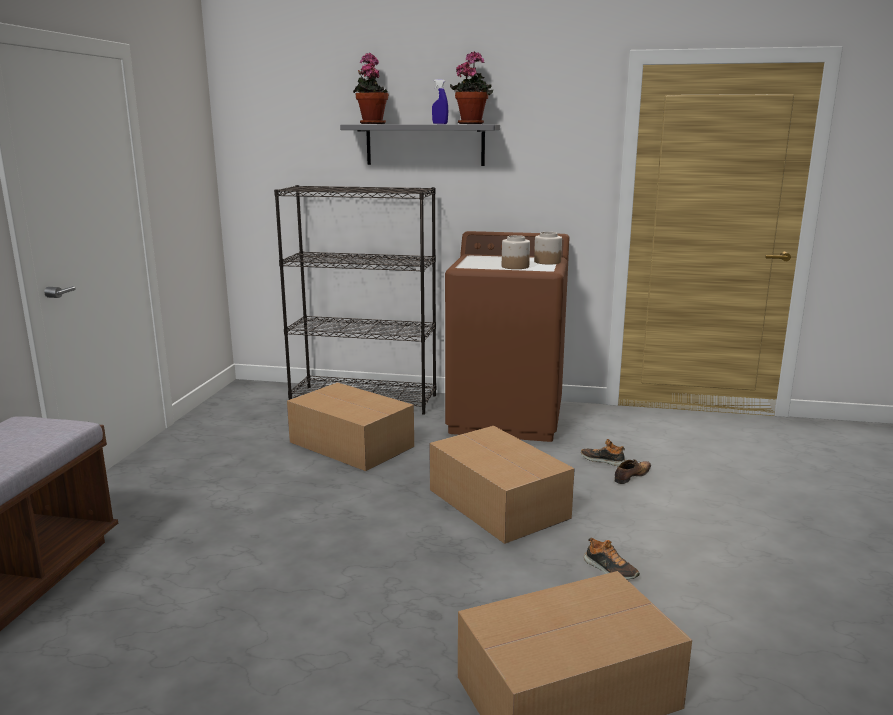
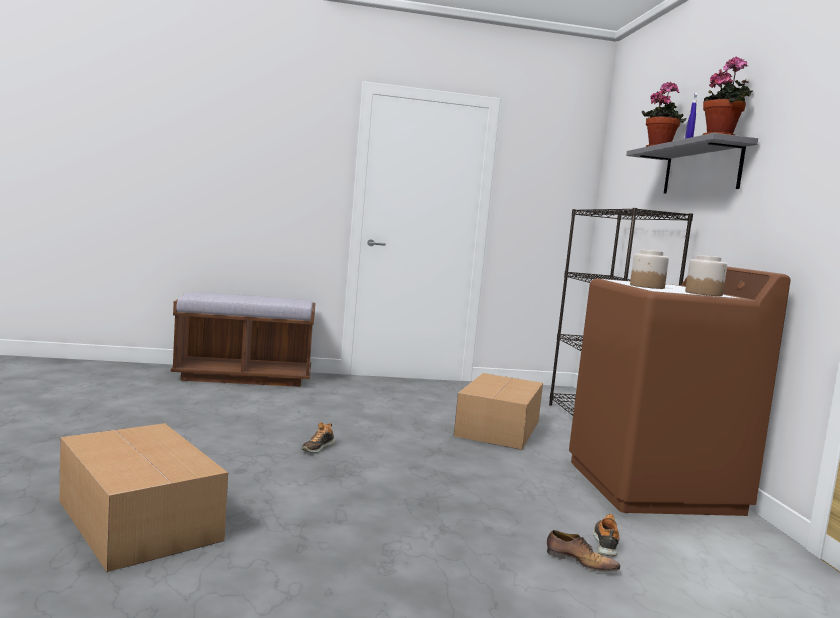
camera: 70 degrees right, 10 degrees down
(497, 502) = (440, 487): cardboard box -> none
(609, 569) = (337, 542): shoe -> shoe (317, 448)

